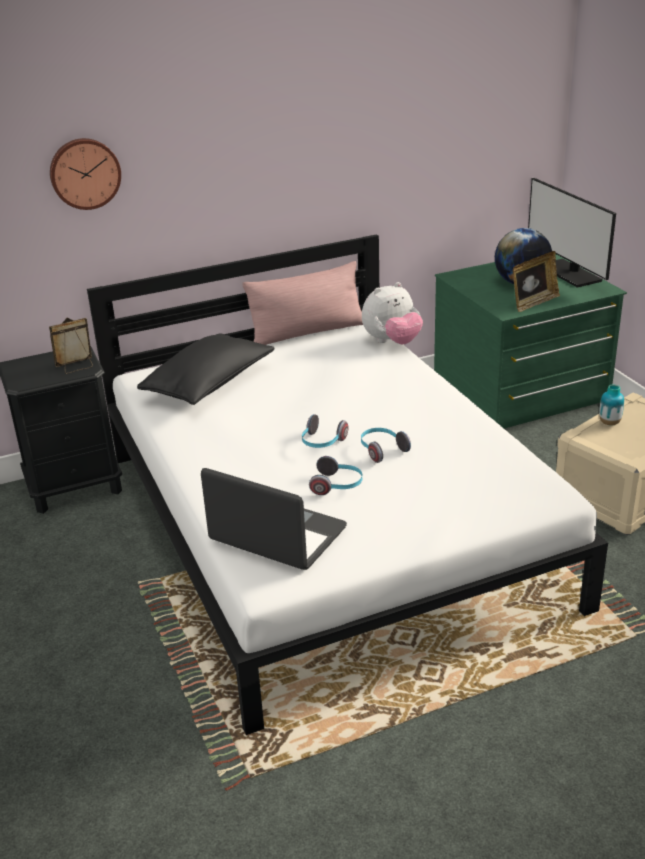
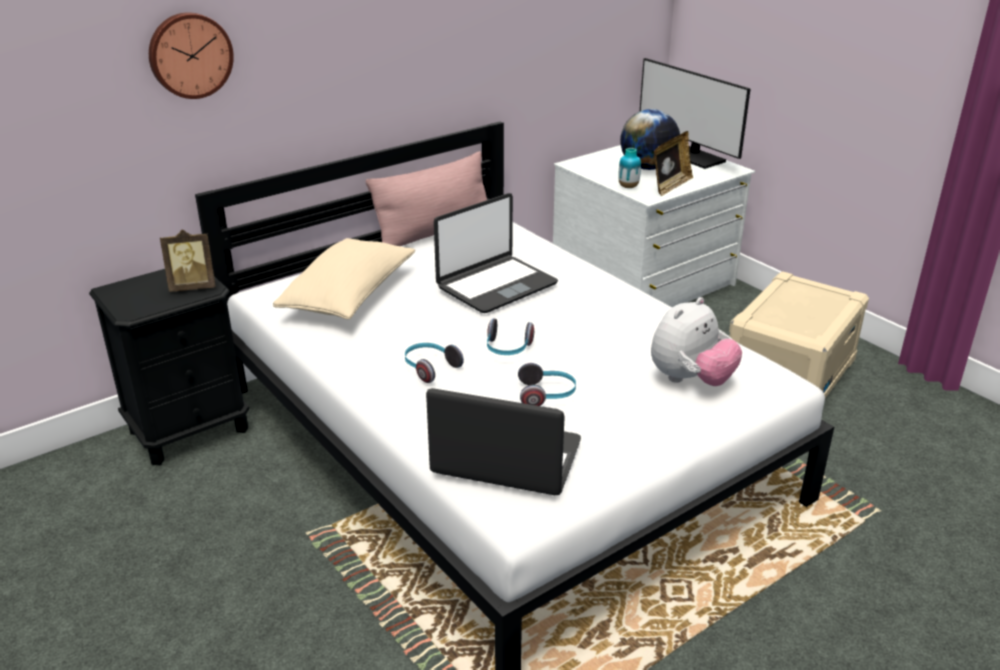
camera: 15 degrees left, 0 degrees up
(76, 367) = (193, 287): picture frame -> picture frame turned 150 degrees counterclockwise
(210, 385) = (349, 296): black pillow -> beige pillow
(337, 385) = (496, 285): none -> laptop
(382, 450) = (576, 351): headphones -> headphones (430, 368)
(392, 342) = (532, 236): plush toy -> plush toy (690, 380)
(521, 392) = (644, 282): green dresser -> white dresser
(609, 423) = (775, 303): vase -> vase (628, 187)

